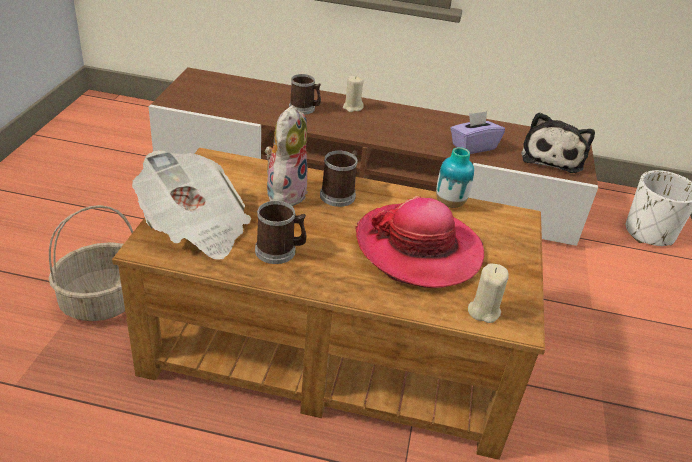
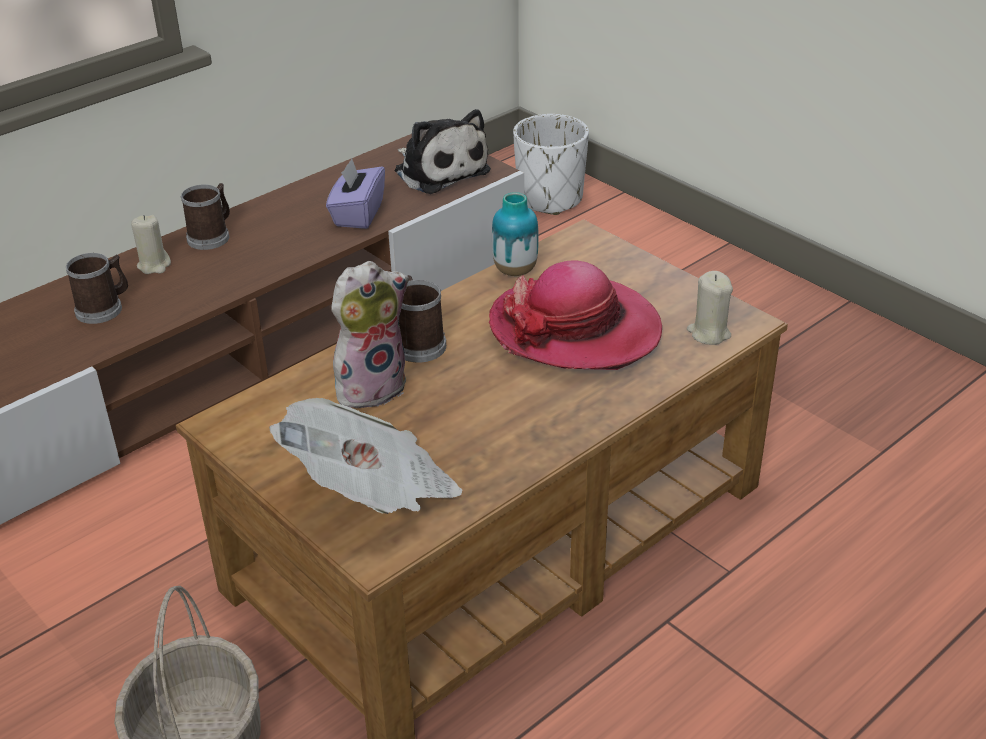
camera: 50 degrees left, 0 degrees up
(280, 251) = (487, 436): mug -> mug (212, 236)
(285, 193) = (371, 386): plush toy -> plush toy turned 90 degrees clockwise

